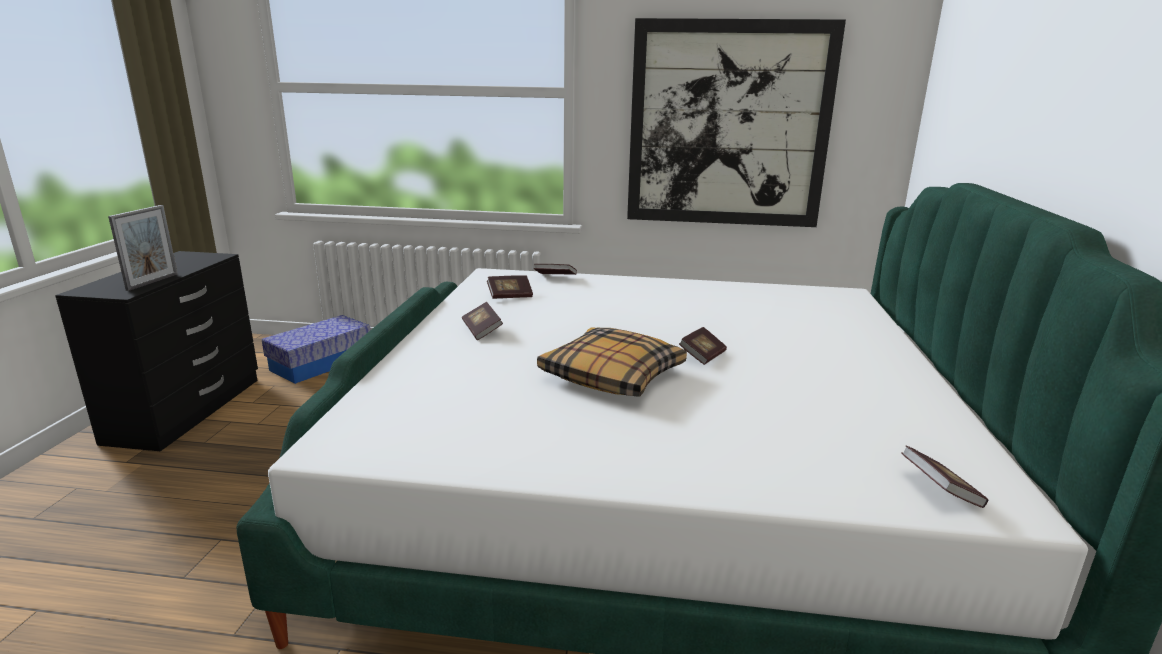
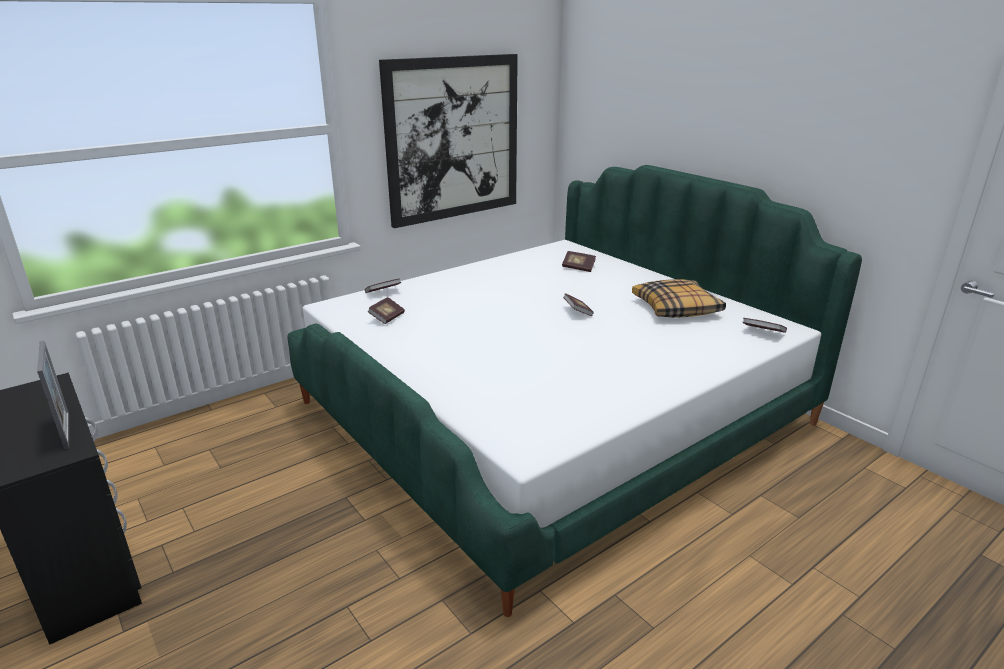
camera: 45 degrees left, 5 degrees up
(321, 363) = (146, 459): storage box -> none
(482, 330) = (431, 348): book -> book (578, 268)
(611, 376) = (562, 342): pillow -> pillow (676, 308)

